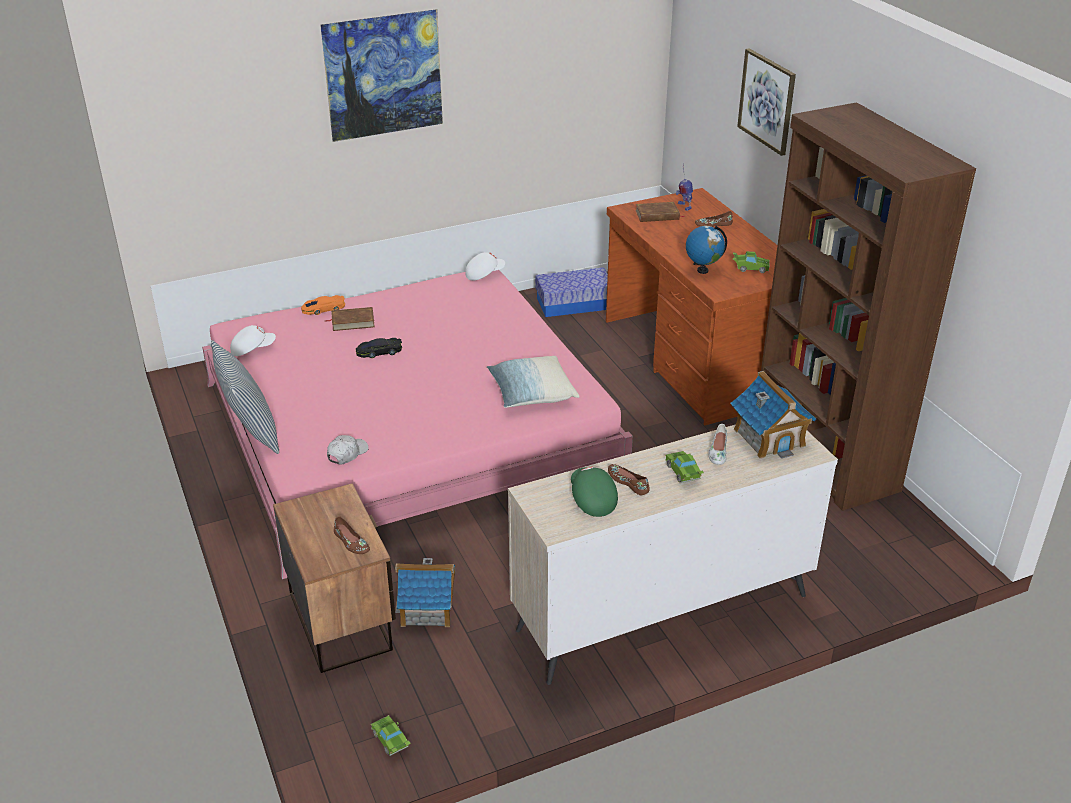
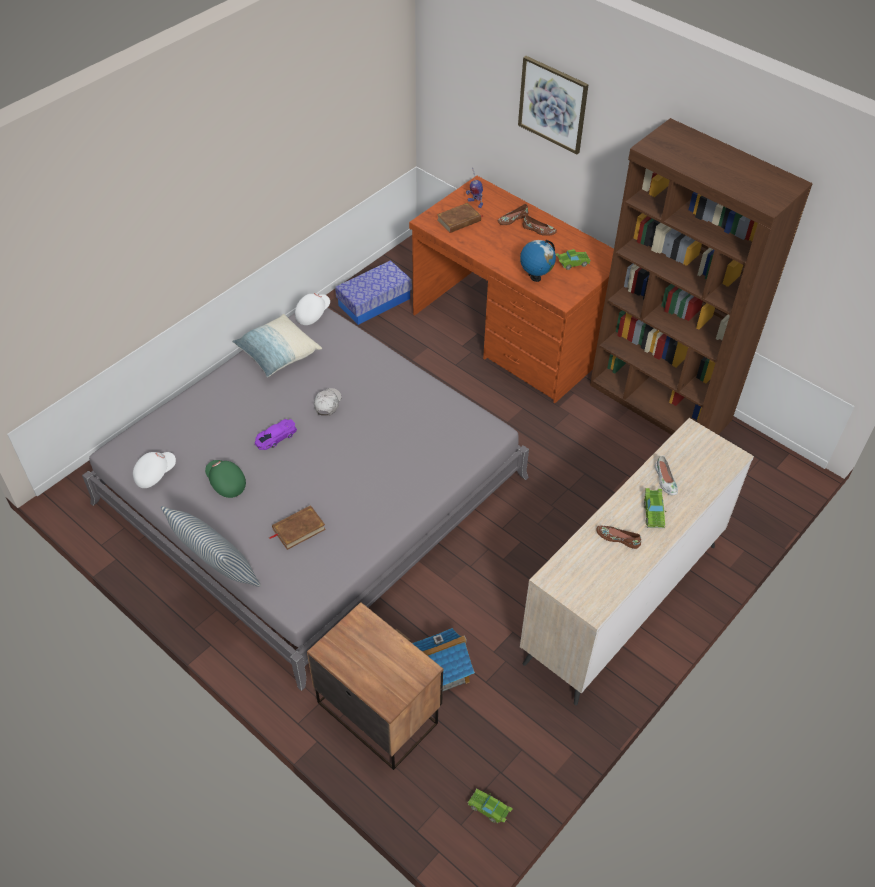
camera: 25 degrees left, 15 degrees up
(323, 309) = (189, 402): orange toy car -> none
(347, 453) = (321, 563): white cap -> white cap (327, 404)
(351, 542) = (401, 666): brown shoe -> brown shoe (539, 230)
(352, 321) = (228, 409): brown book -> brown book (298, 529)
(379, 351) = (275, 437): black toy car -> purple toy car
(386, 104) = (191, 185): picture -> none
(409, 429) = (312, 490): pink bed -> grey bed
(531, 393) = (437, 441): pillow -> pillow (278, 354)
(591, 499) = (601, 566): green cap -> green cap (225, 483)
(683, 473) = (653, 513): green toy car -> green toy car turned 135 degrees counterclockwise
(769, 437) = (693, 451): toy house -> none

